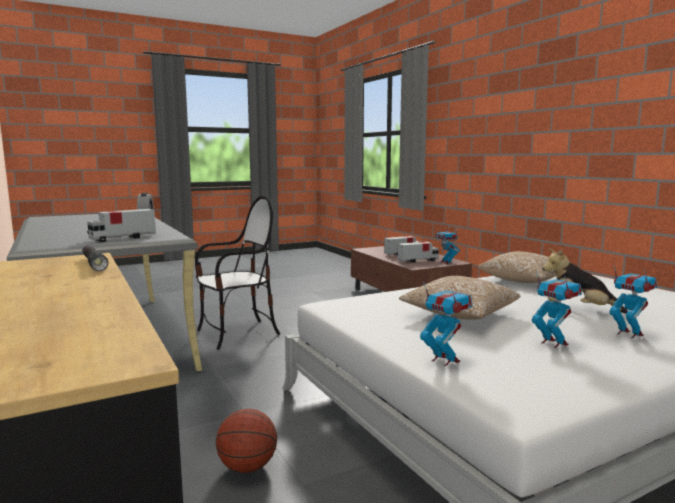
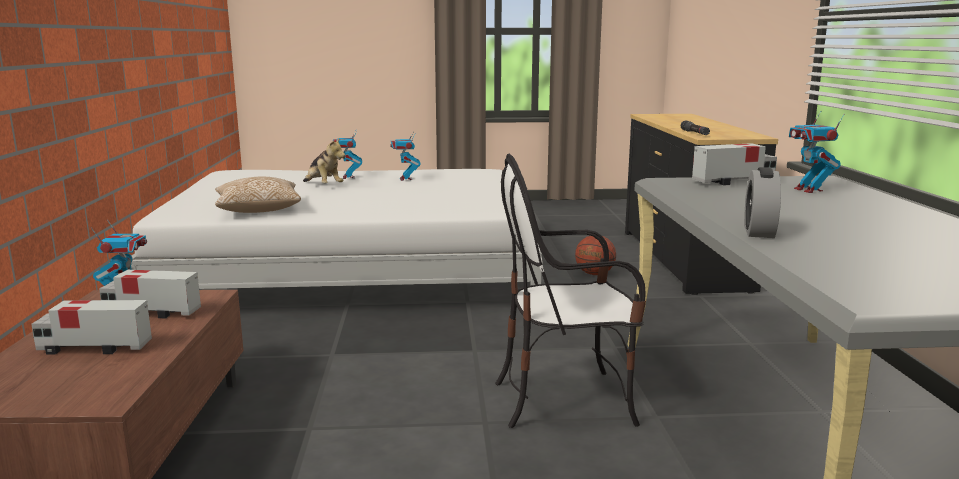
camera: 155 degrees left, 5 degrees up
(444, 360) = (485, 180): toy robot -> toy robot (809, 190)
(459, 315) = (418, 193): pillow -> none

